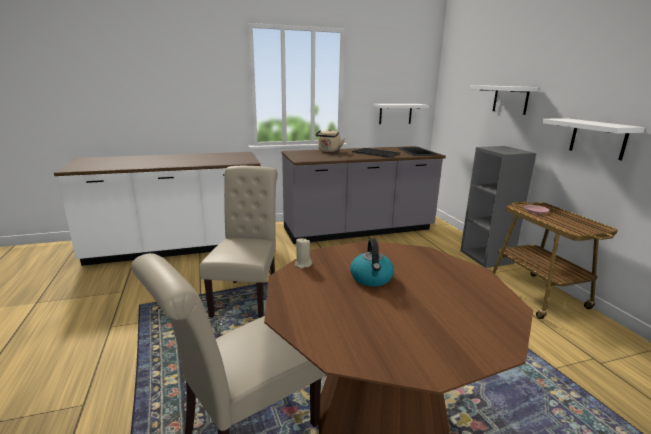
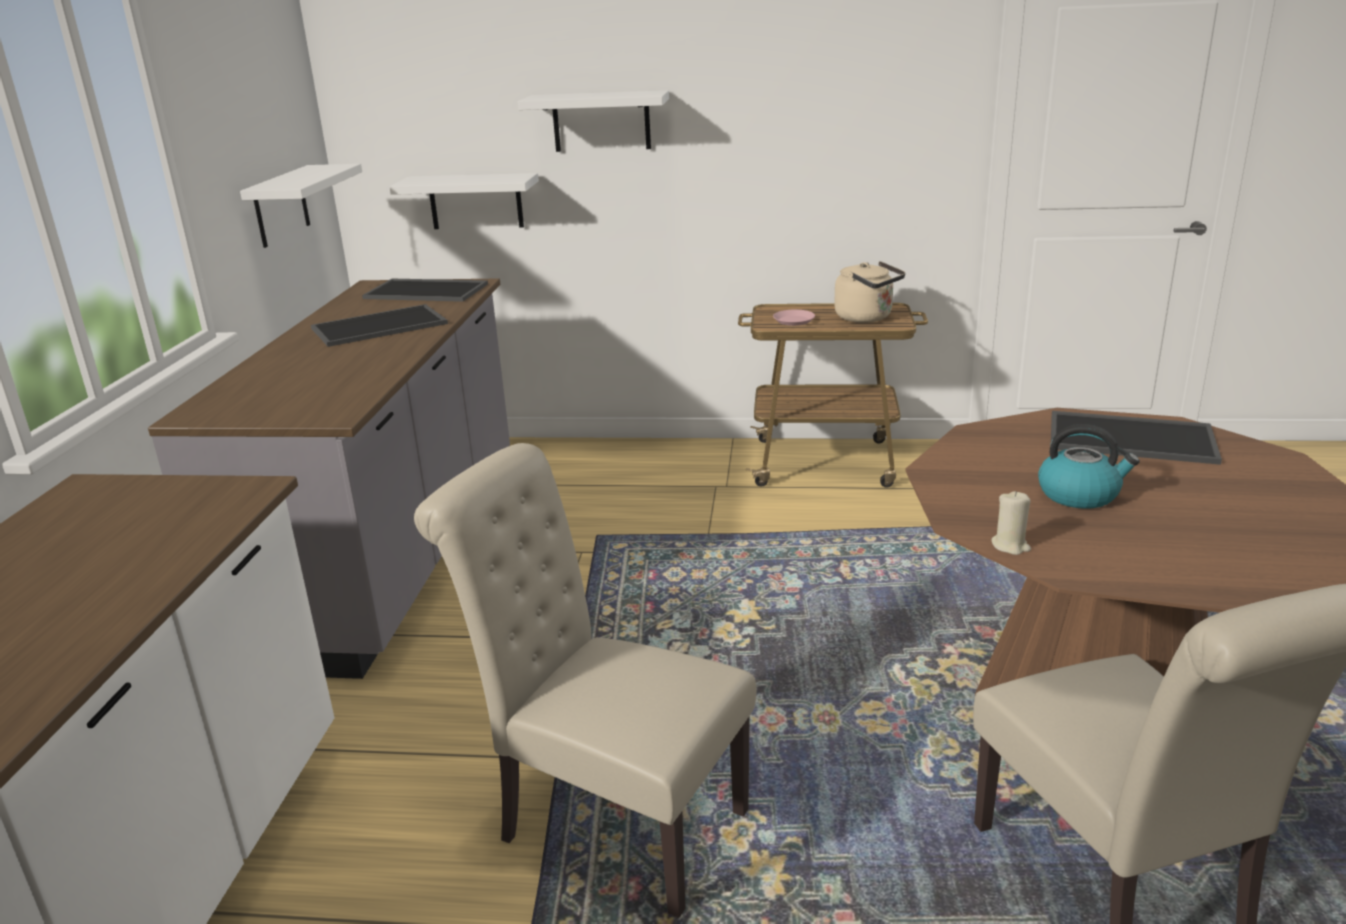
camera: 65 degrees left, 5 degrees up
(328, 151) = (271, 369): beige kettle -> beige kettle (867, 318)
(470, 292) = (1132, 437): none -> tray
(486, 257) = (671, 454): grey bookcase -> none
(598, 138) = (820, 169): white shelf -> white shelf (476, 201)

